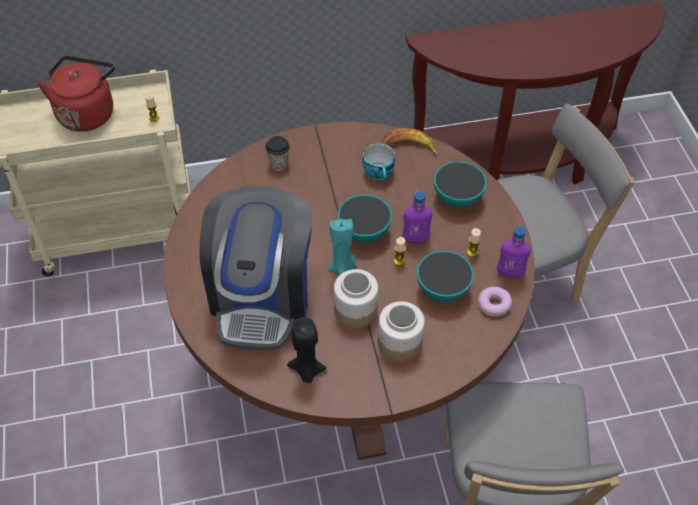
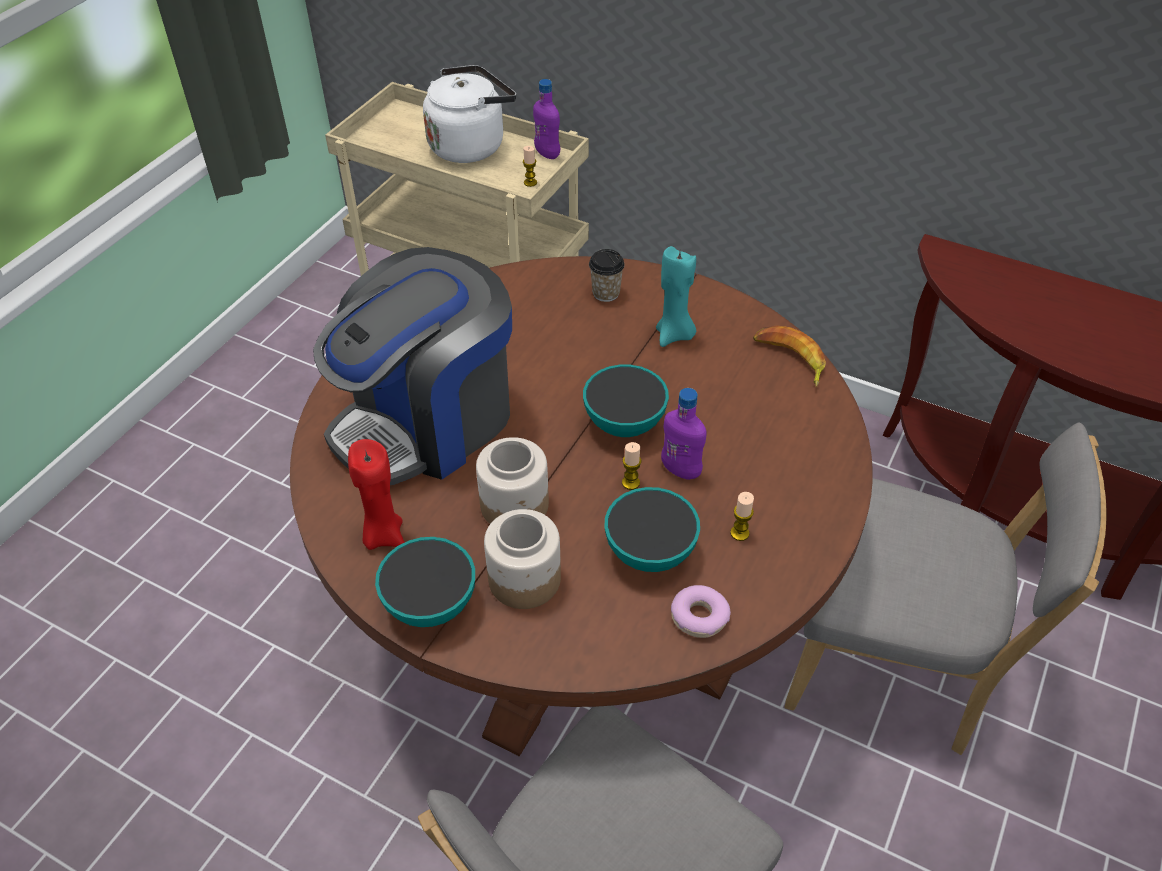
camera: 40 degrees right, 5 degrees down
(87, 112) = (470, 145): red kettle -> white kettle
(307, 371) = (383, 535): black candle -> red candle
(342, 268) = (552, 448): turquoise candle -> turquoise candle (674, 335)
(379, 173) = (717, 369): cup -> none
(457, 198) = (791, 455): bowl -> bowl (430, 604)
(510, 273) = (766, 592): purple bottle -> purple bottle (547, 154)

